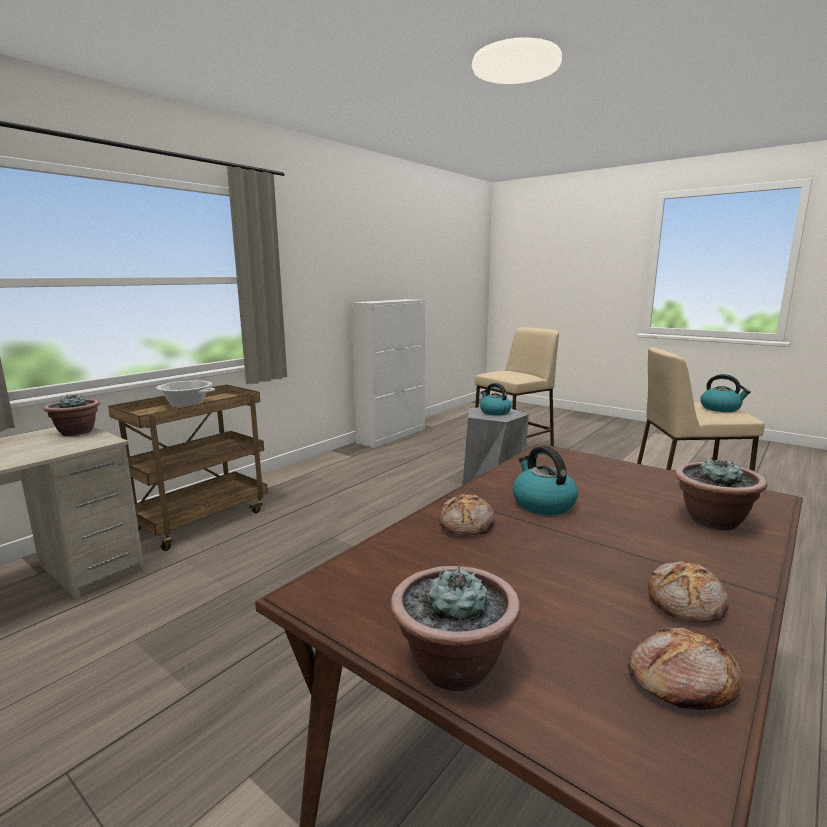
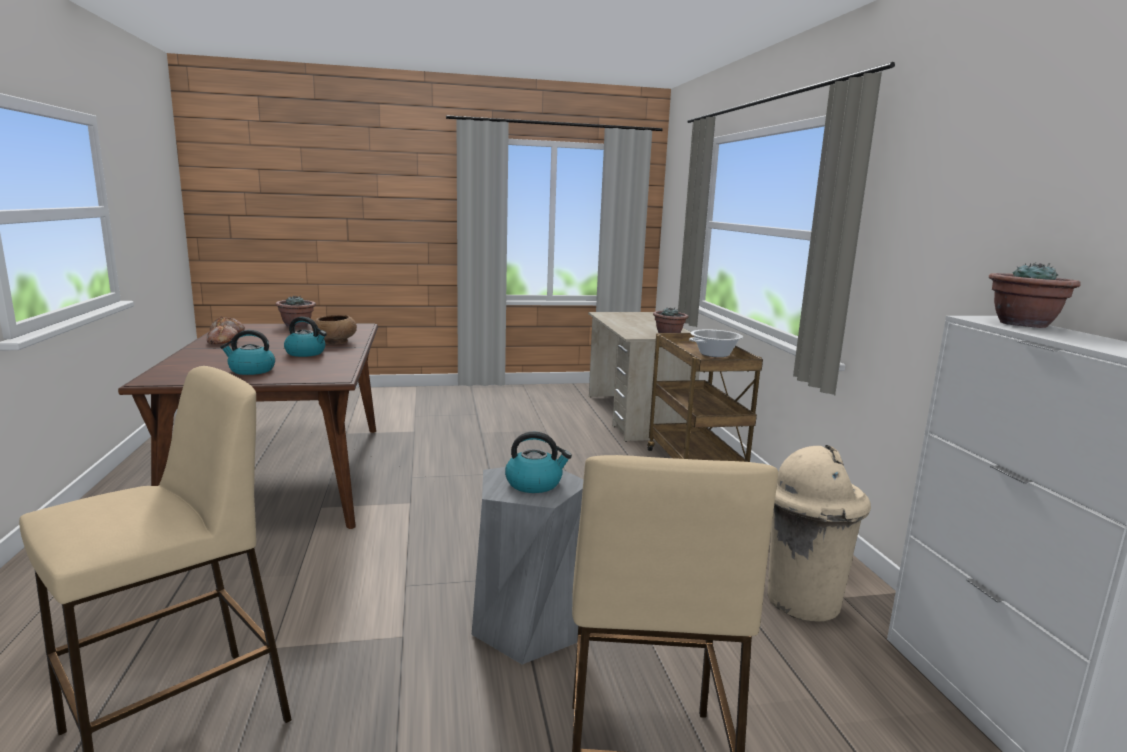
camera: 130 degrees right, 0 degrees up
(368, 461) = (803, 600): none -> beige trash can
(468, 525) = (335, 342): bread -> brown bowl
(712, 520) = (200, 363): potted plant -> potted plant (1023, 324)
(721, 408) = (97, 509): kettle -> kettle (251, 370)

